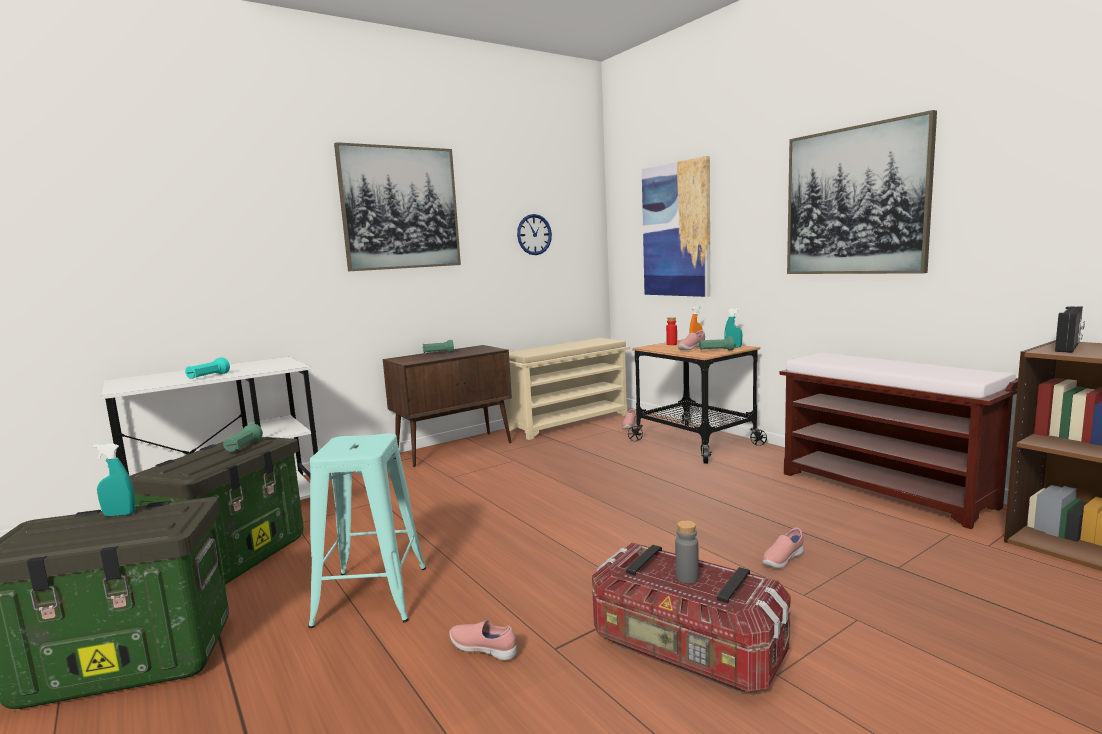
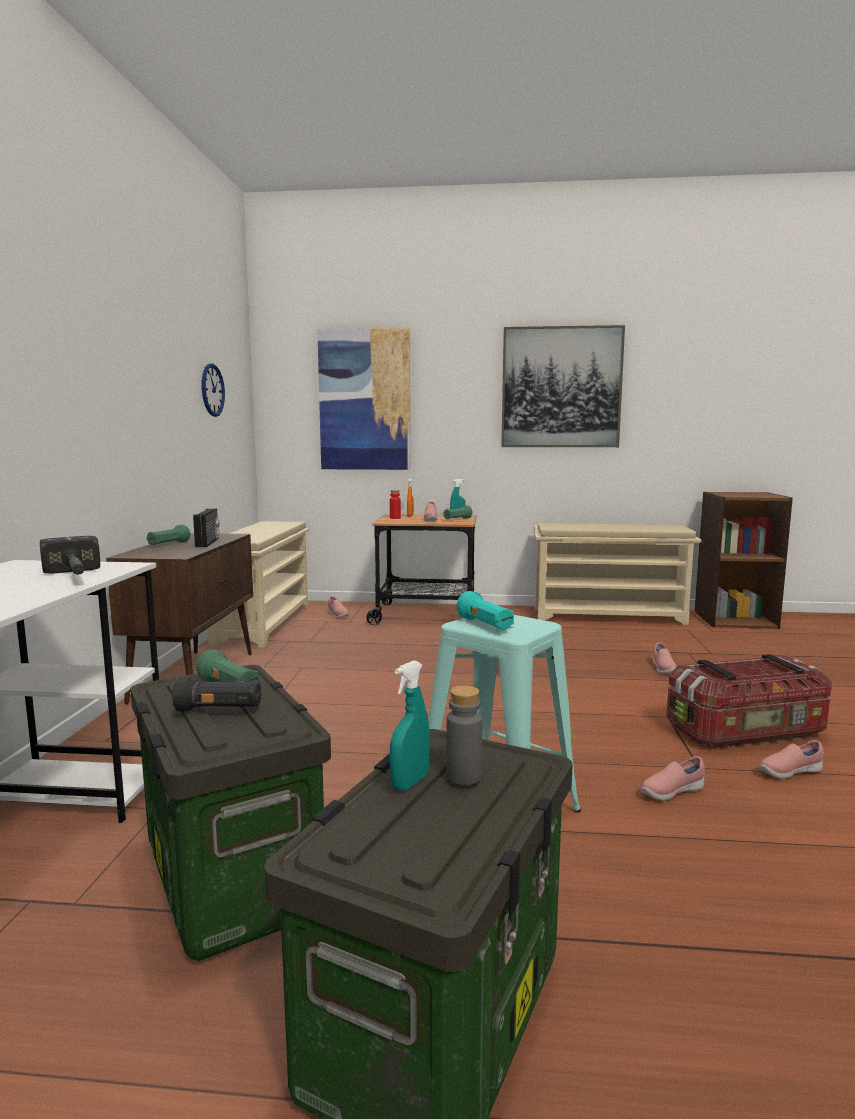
camera: 50 degrees left, 0 degrees up
(206, 457) = (220, 710): none -> black flashlight
(208, 377) = (30, 593): turquoise flashlight -> turquoise flashlight (485, 625)
(254, 370) = (75, 577): none -> hammer
(400, 208) = (112, 328): picture -> none
(613, 701) = (789, 772): none -> pink shoe
(687, 577) = (751, 671): grey bottle -> grey bottle (463, 776)
(886, 489) = (609, 616): brown bench -> beige shoe rack
(1069, 347) = (729, 494): radio -> radio (208, 542)

